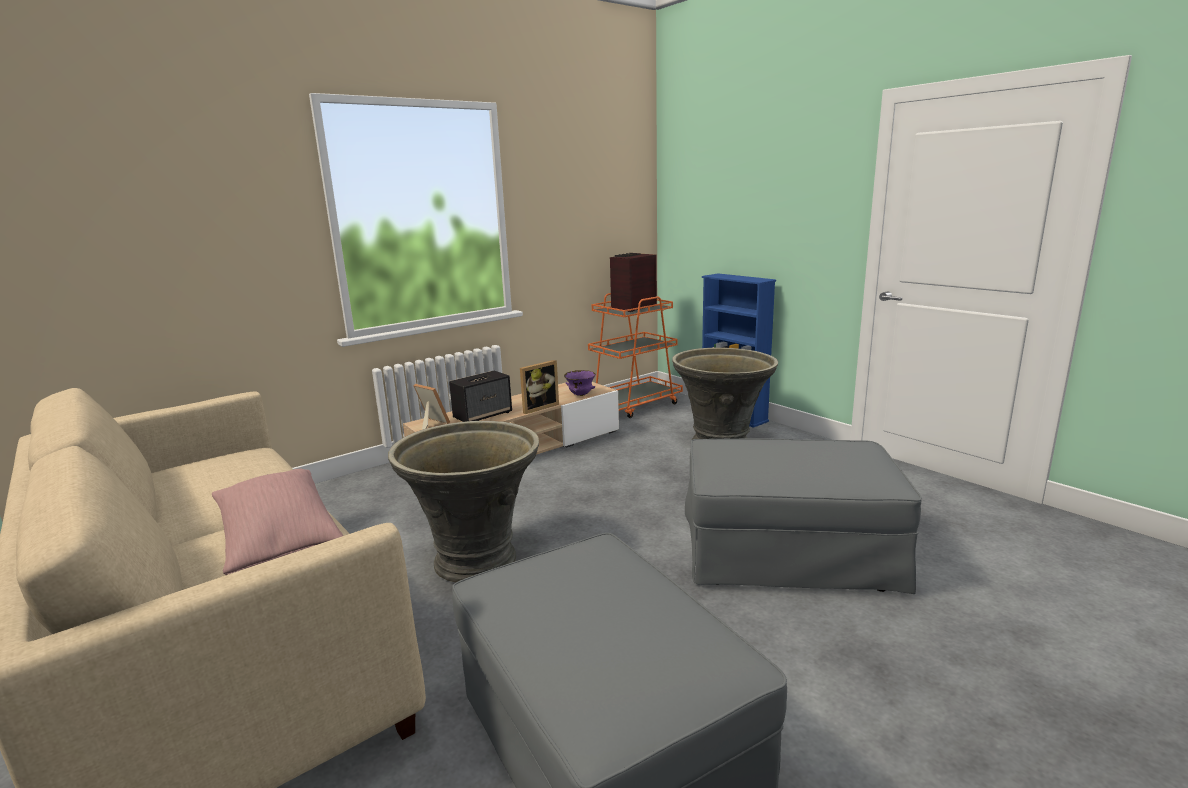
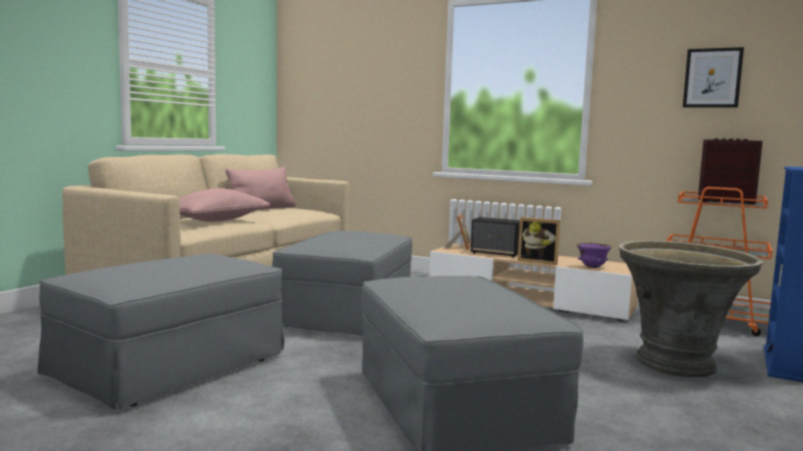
camera: 65 degrees right, 10 degrees down
(177, 491) = (263, 210): none -> pink pillow
(477, 560) = (347, 314): grey planter -> grey ottoman
(595, 200) = (712, 78): none -> picture

